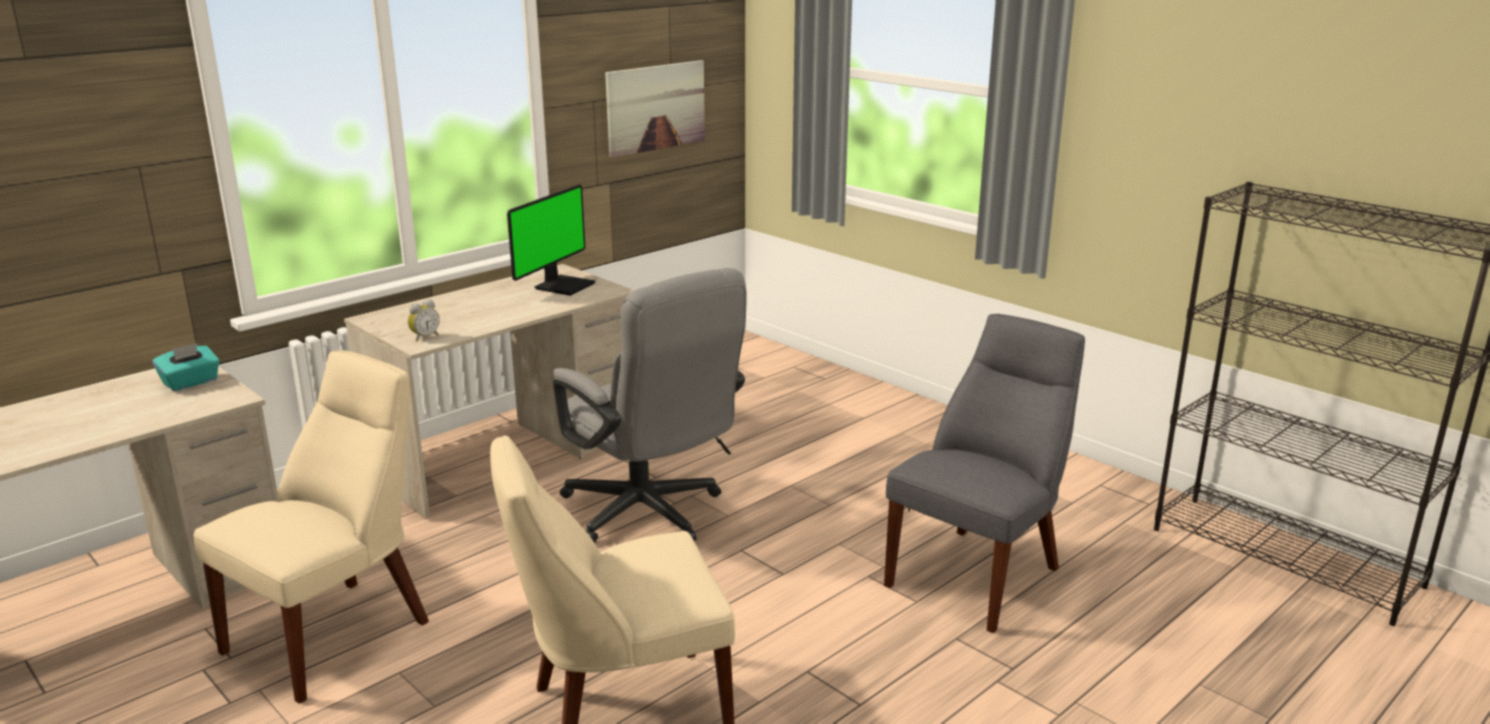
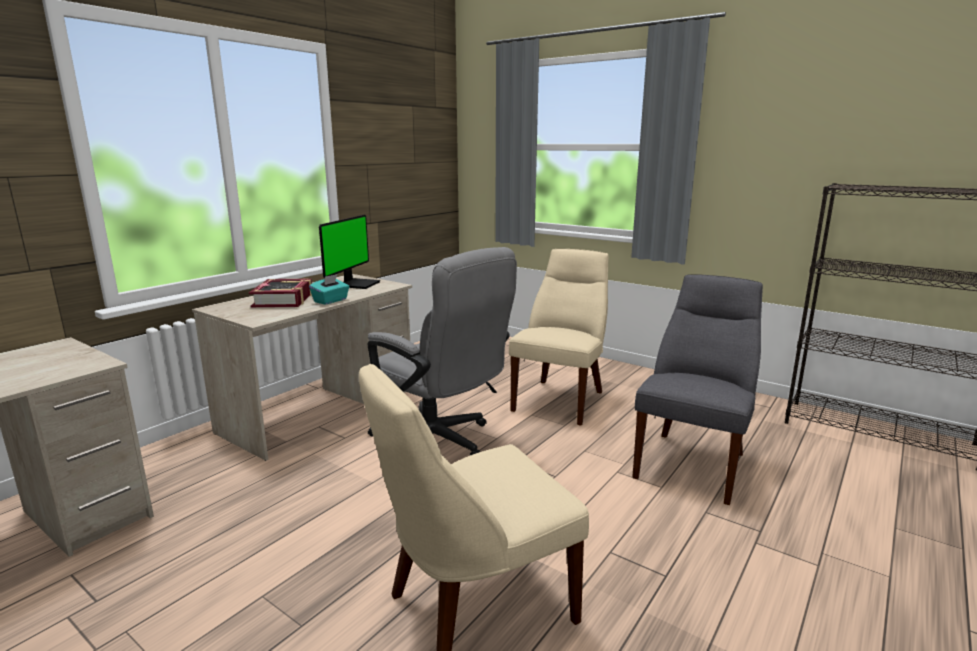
camera: 10 degrees left, 5 degrees down
(191, 382) = (56, 355): turquoise tissue box -> turquoise tissue box (331, 301)
(336, 633) = (198, 565): beige chair -> beige chair (561, 399)
(424, 337) = (261, 316): alarm clock -> none
(459, 310) = (284, 300): none -> book
(656, 107) = (406, 173): picture -> none

